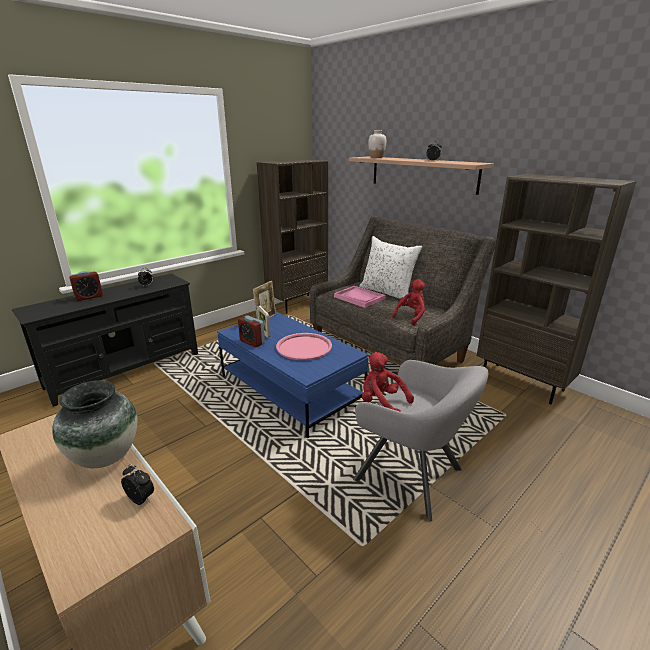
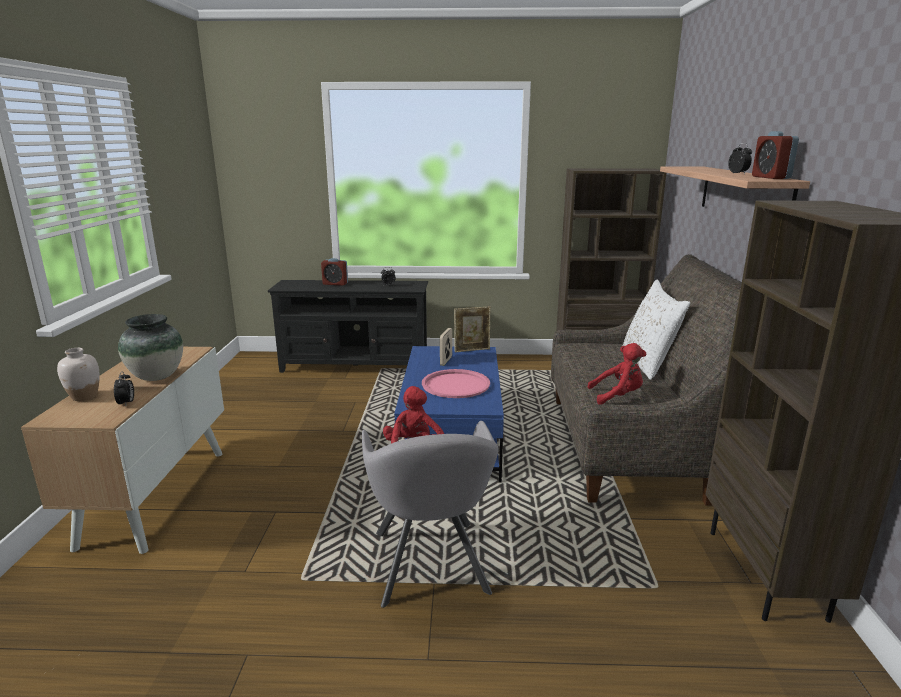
camera: 45 degrees right, 5 degrees down
(252, 342) = (421, 364): alarm clock -> alarm clock (770, 177)
(359, 298) = (597, 358): pink tray -> none
(376, 158) = (690, 168): white vase -> white vase (84, 396)

